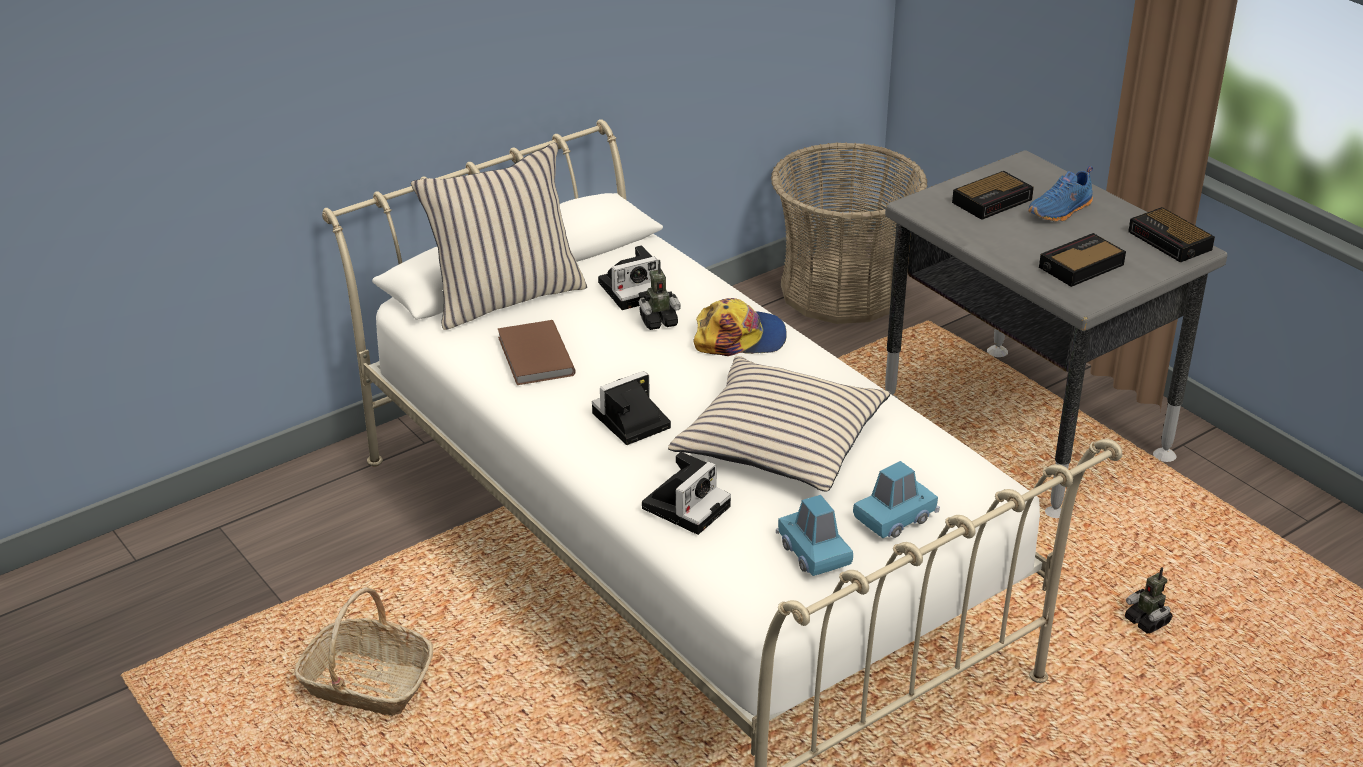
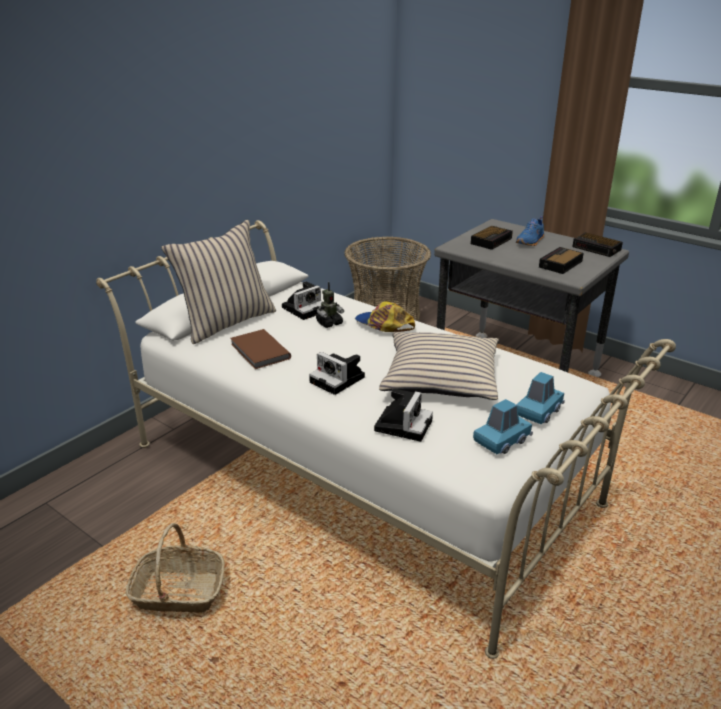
camera: 15 degrees left, 5 degrees down
(629, 422) = (339, 380): camera -> camera turned 90 degrees counterclockwise
(740, 338) = (383, 325): cap -> cap turned 120 degrees counterclockwise
(813, 552) = (502, 440): blue toy car -> blue toy car turned 90 degrees clockwise
(1147, 621) = (640, 461): toy robot -> none

